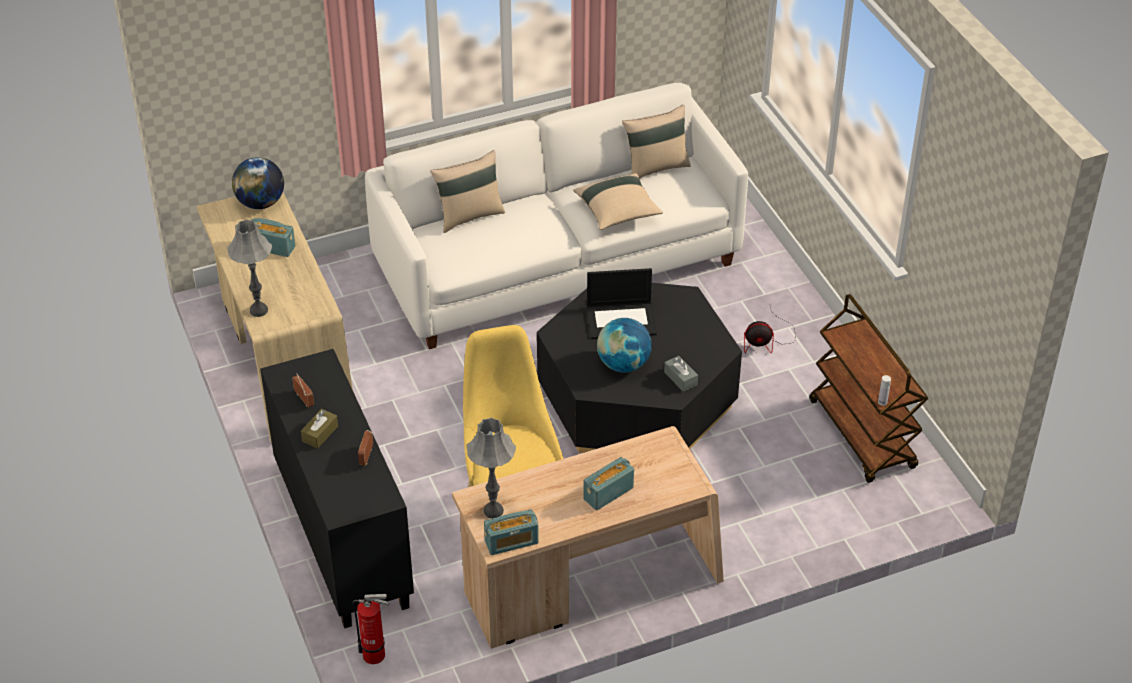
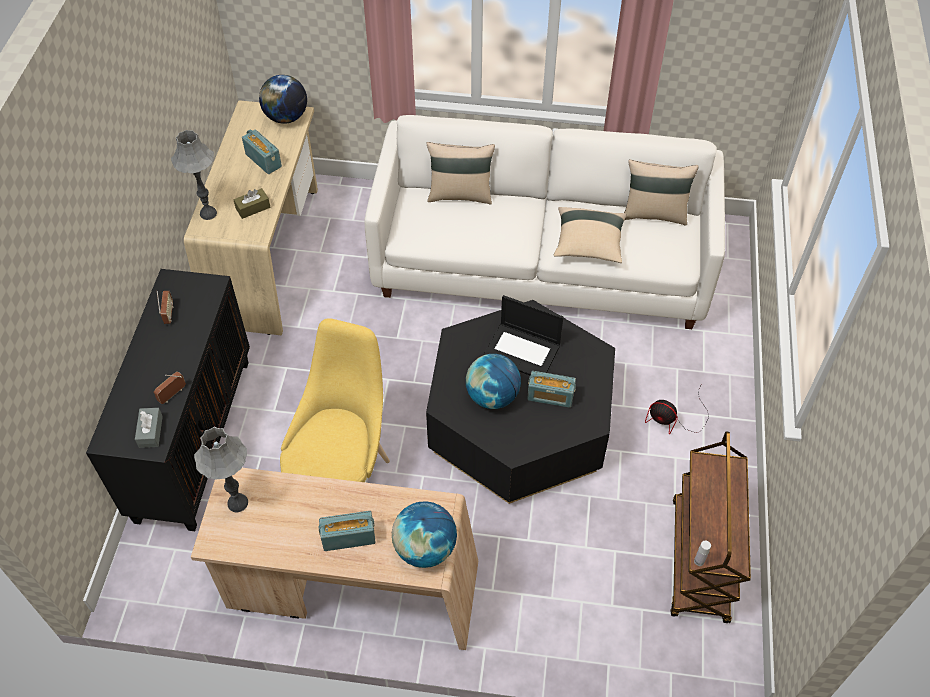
camera: 30 degrees right, 10 degrees up
(320, 434) = (155, 353): brown tissue box -> brown tissue box (253, 208)
(377, 655) = (138, 563): fire extinguisher -> none
(511, 542) = (227, 545): radio -> radio (550, 396)
(676, 473) = (425, 548): none -> globe
(680, 378) = (533, 435): grey tissue box -> grey tissue box (150, 431)

